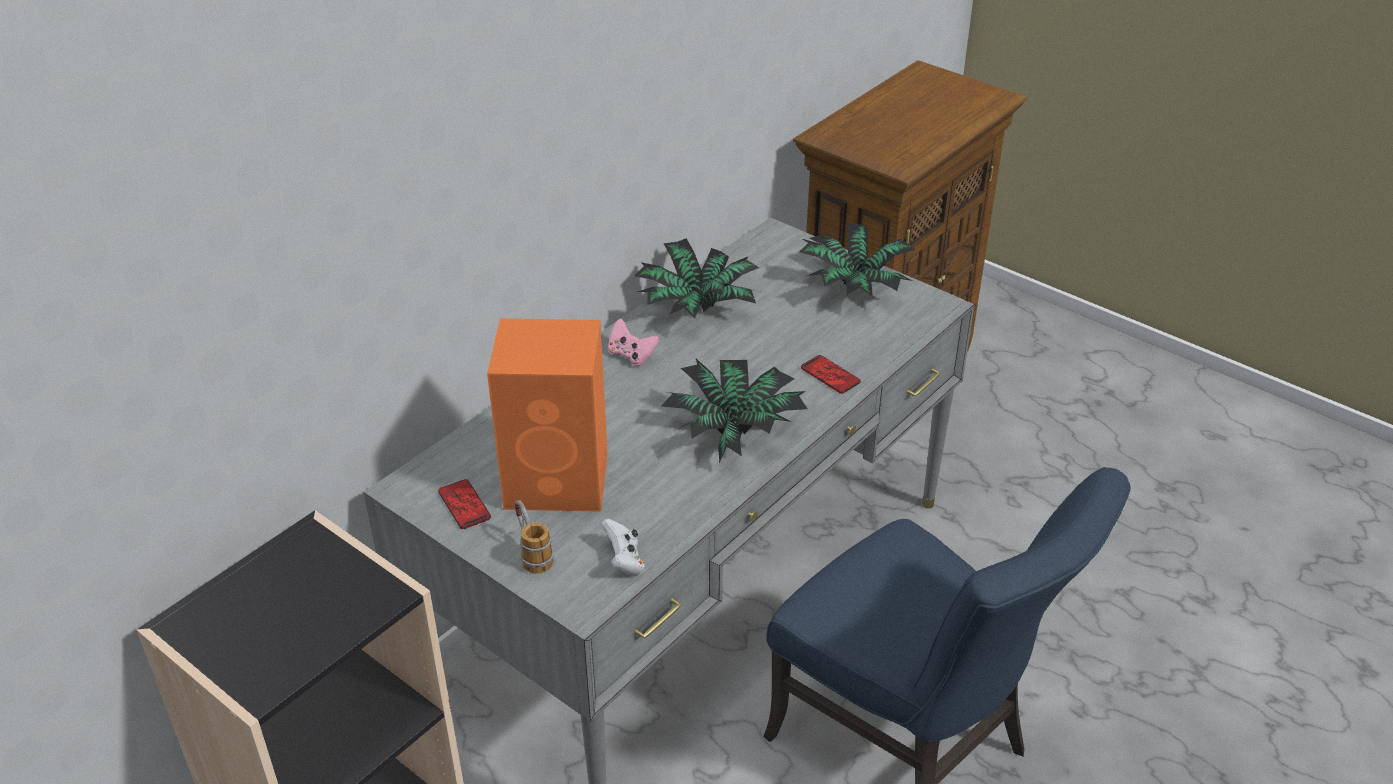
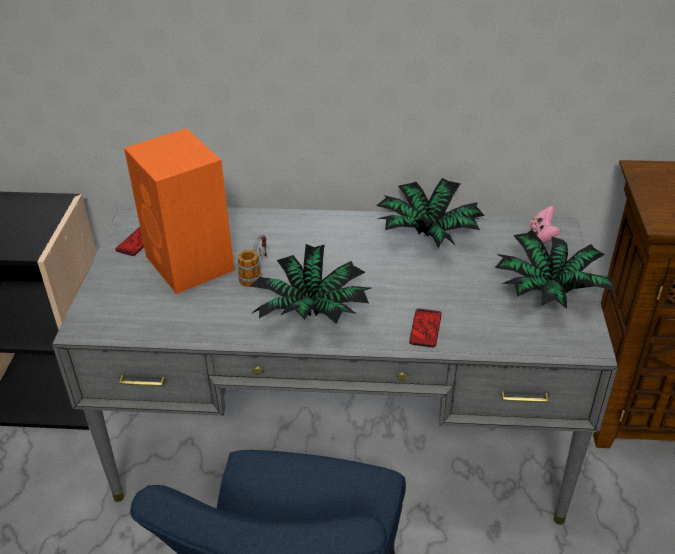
camera: 55 degrees right, 0 degrees up
(532, 553) = (115, 286): mug -> mug (255, 274)
(624, 561) = (136, 325): white game controller -> none
(631, 355) = (343, 233): pink game controller -> pink game controller (542, 236)

